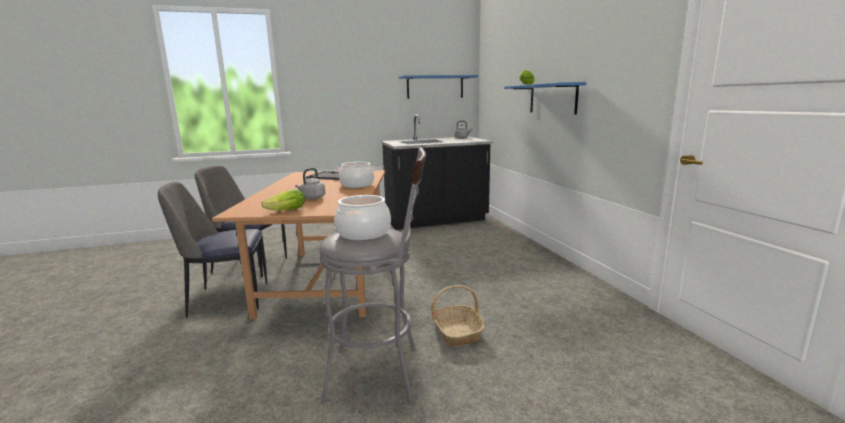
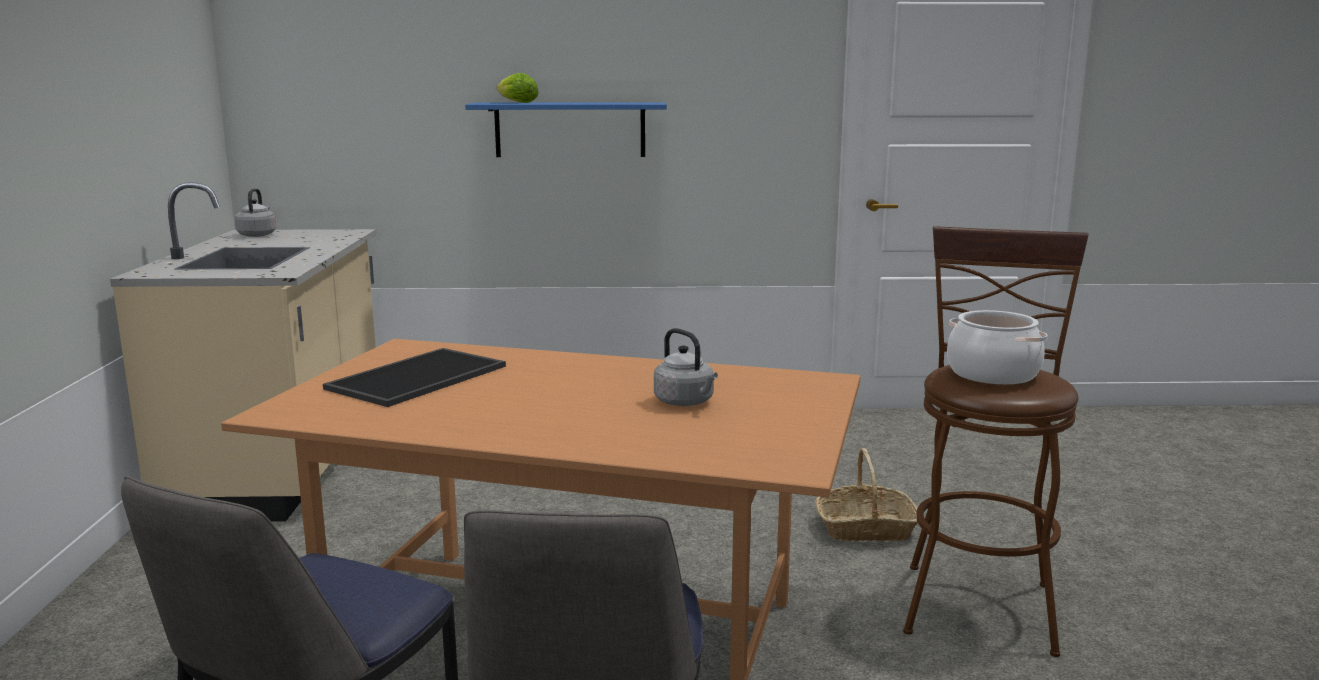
camera: 75 degrees left, 0 degrees up
(284, 211) = (803, 423): lettuce -> none
(356, 185) = (572, 366): cooking pot -> none
(382, 372) = (978, 599): grey stool -> brown stool
(435, 87) = (166, 99): blue shelf -> none
(436, 220) = (284, 466): black counter -> beige counter

